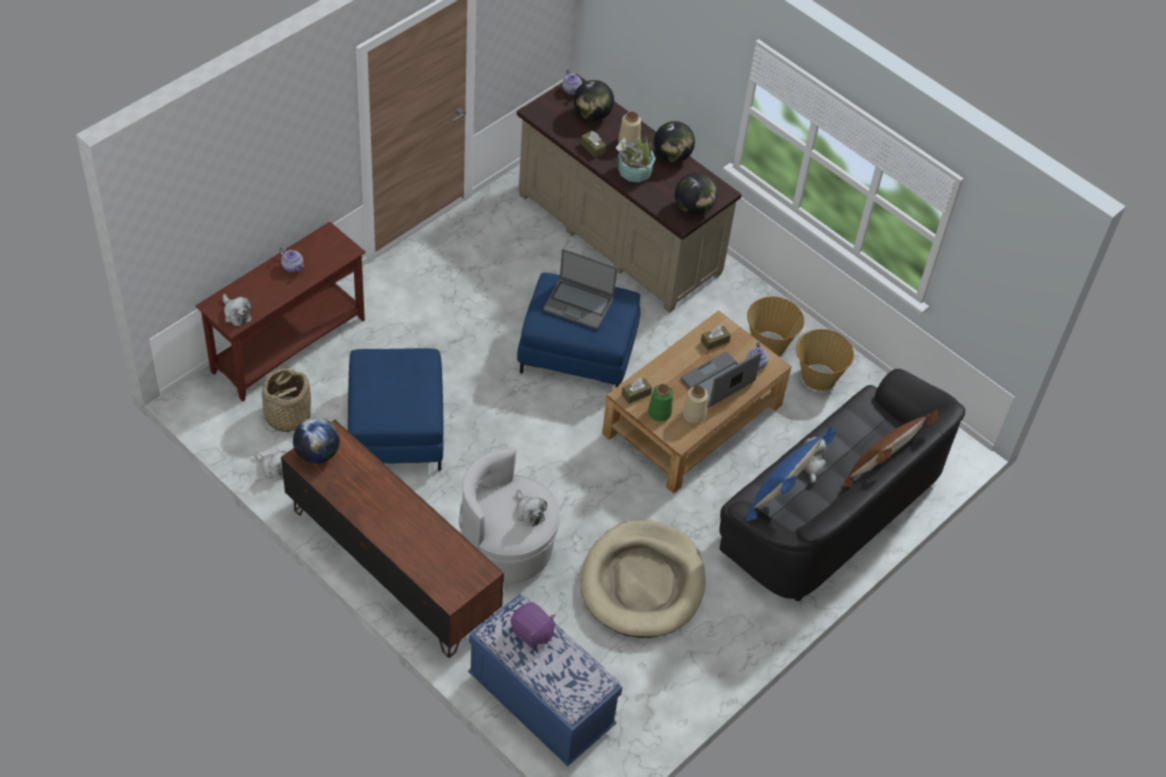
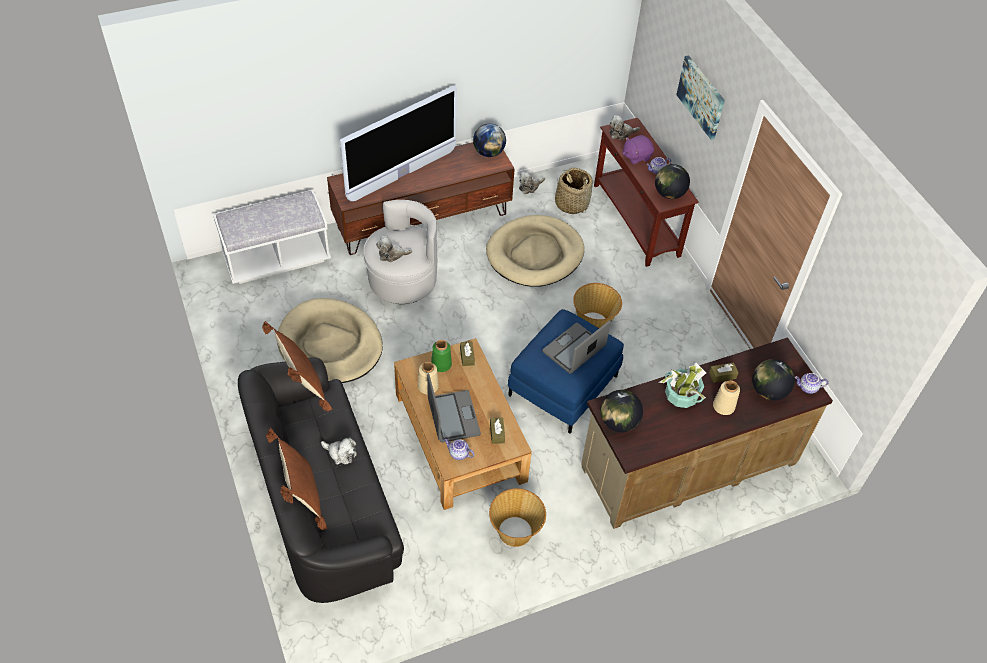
camera: 115 degrees right, 0 degrees up
(278, 154) = (701, 97): none -> picture
(395, 429) = (535, 254): blue ottoman -> beige dog bed
(406, 532) = (402, 175): none -> television
(532, 632) = (291, 215): purple plush toy -> purple plush toy (636, 156)
(541, 702) = (277, 258): blue bench -> white bench
(672, 156) = (694, 433): globe -> globe (669, 194)
(783, 501) = (300, 390): blue pillow -> brown pillow
(818, 377) = (461, 554): basket -> basket (593, 322)

